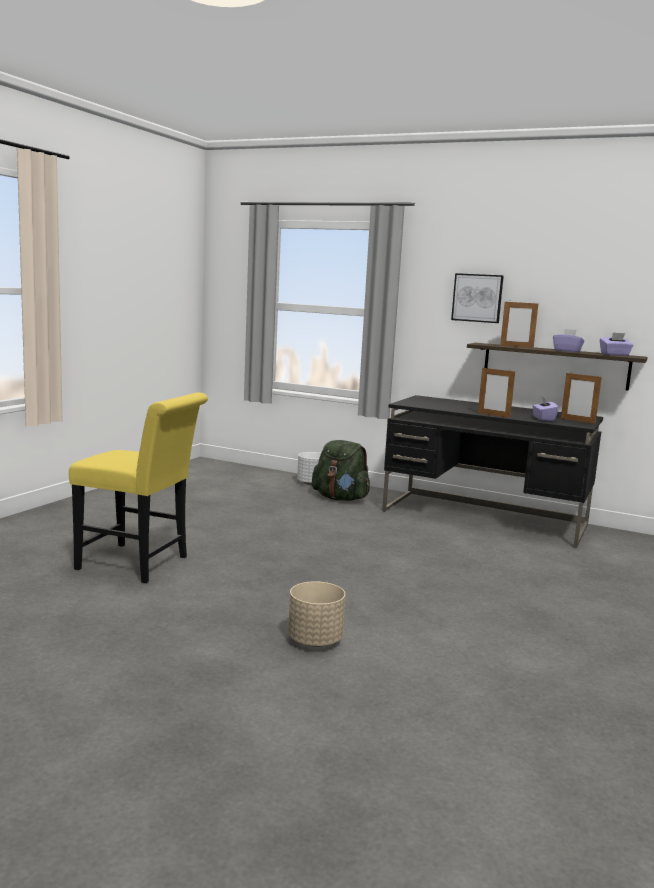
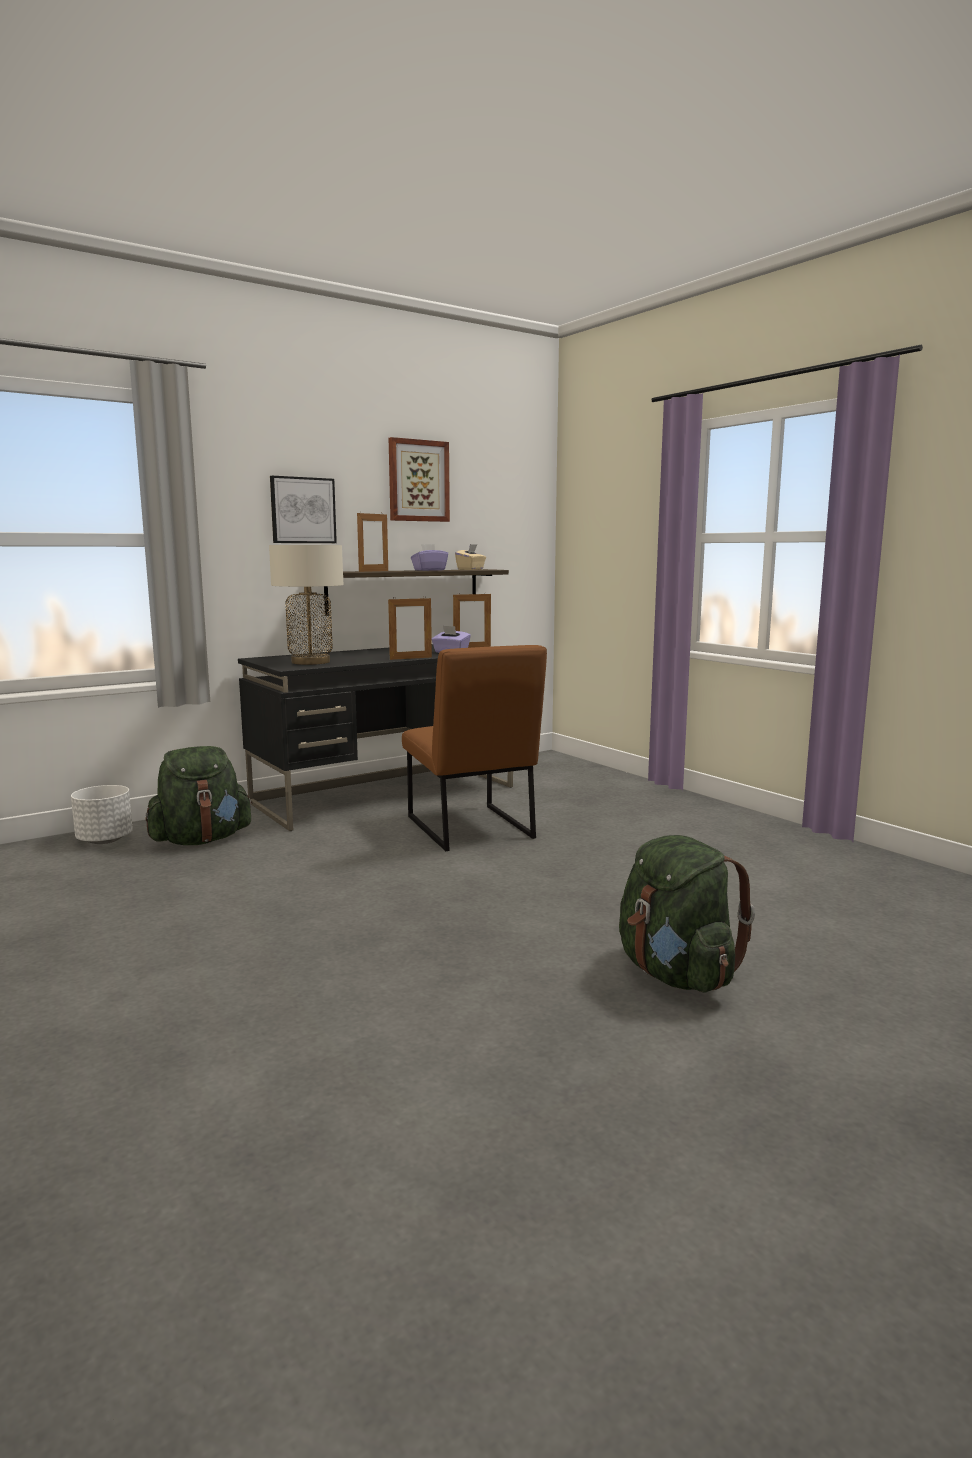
camera: 60 degrees left, 0 degrees up
(139, 564) = (269, 1060): yellow chair -> none
(315, 641) = (676, 974): beige planter -> green backpack
(431, 404) = (310, 662): none -> table lamp
(466, 550) = (470, 828): none -> brown chair
(582, 276) = (418, 481): none -> picture
(614, 354) = (471, 569): purple tissue box -> beige tissue box

